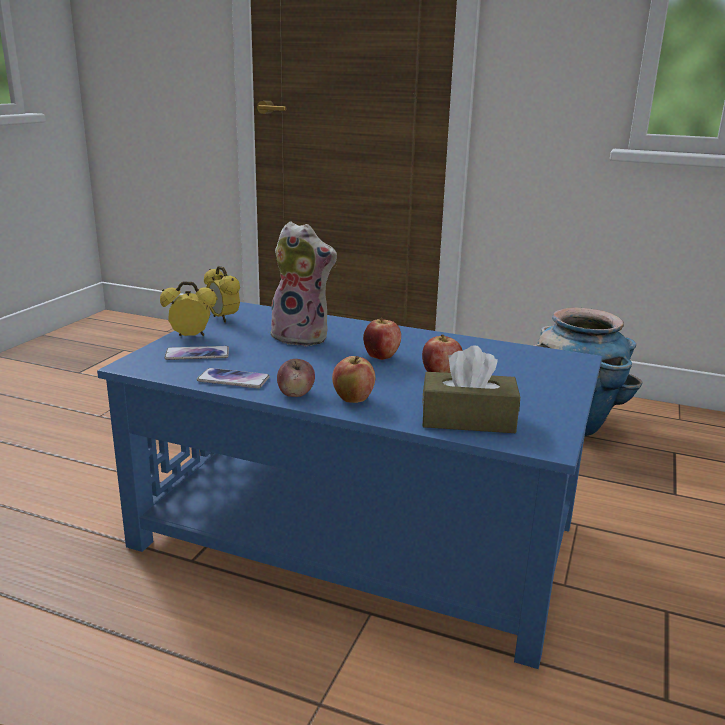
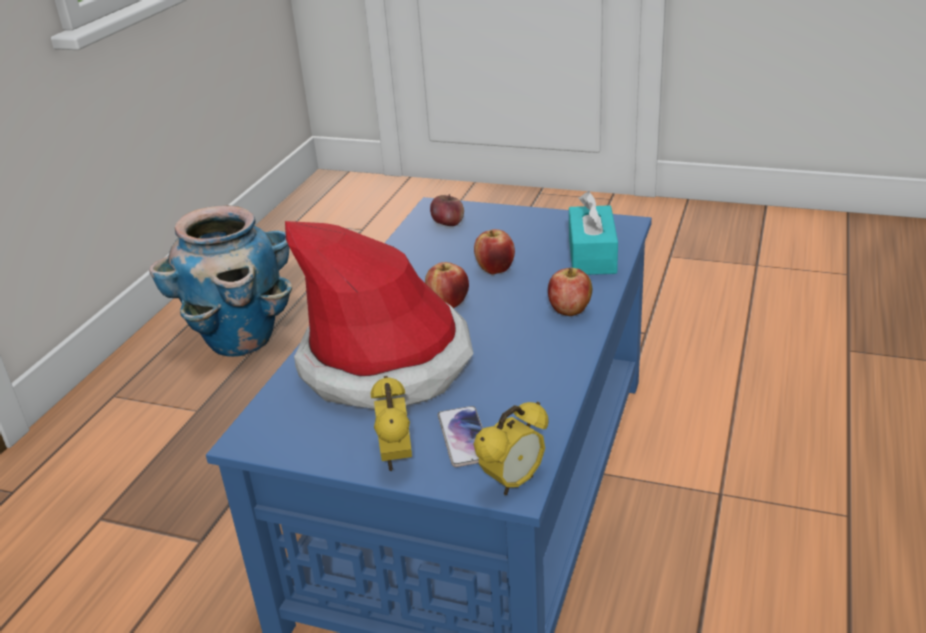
camera: 90 degrees left, 10 degrees up
(223, 319) = (308, 444): alarm clock -> alarm clock (513, 482)
(233, 379) = (542, 392): phone -> none
(296, 393) = (566, 345): apple -> apple (448, 223)
(303, 337) = (386, 363): plush toy -> hat
(468, 419) = (592, 255): brown tissue box -> turquoise tissue box

